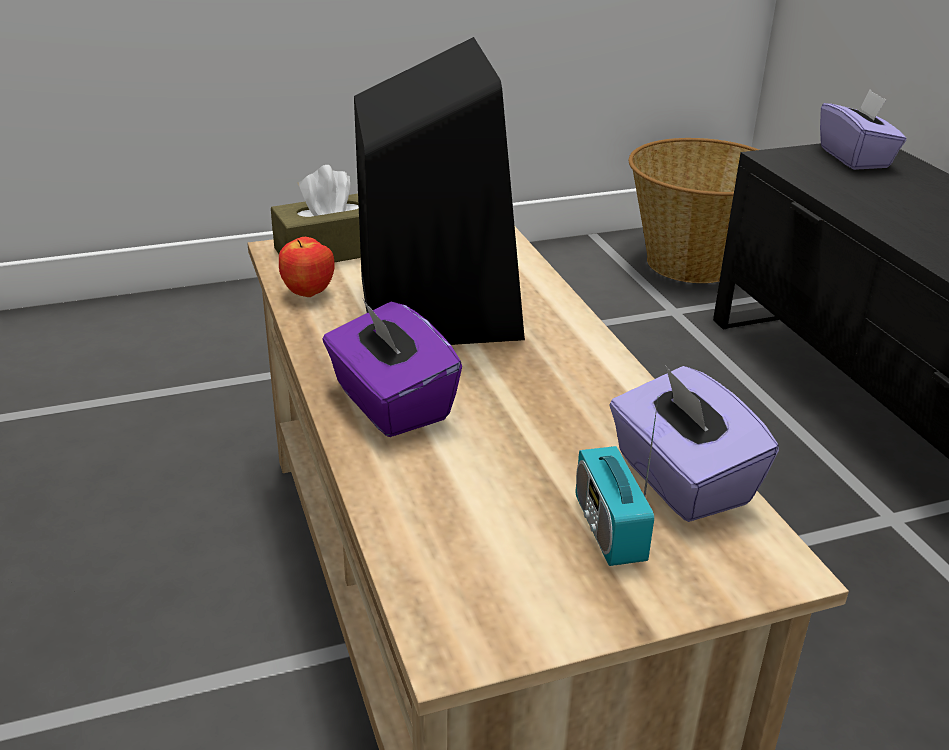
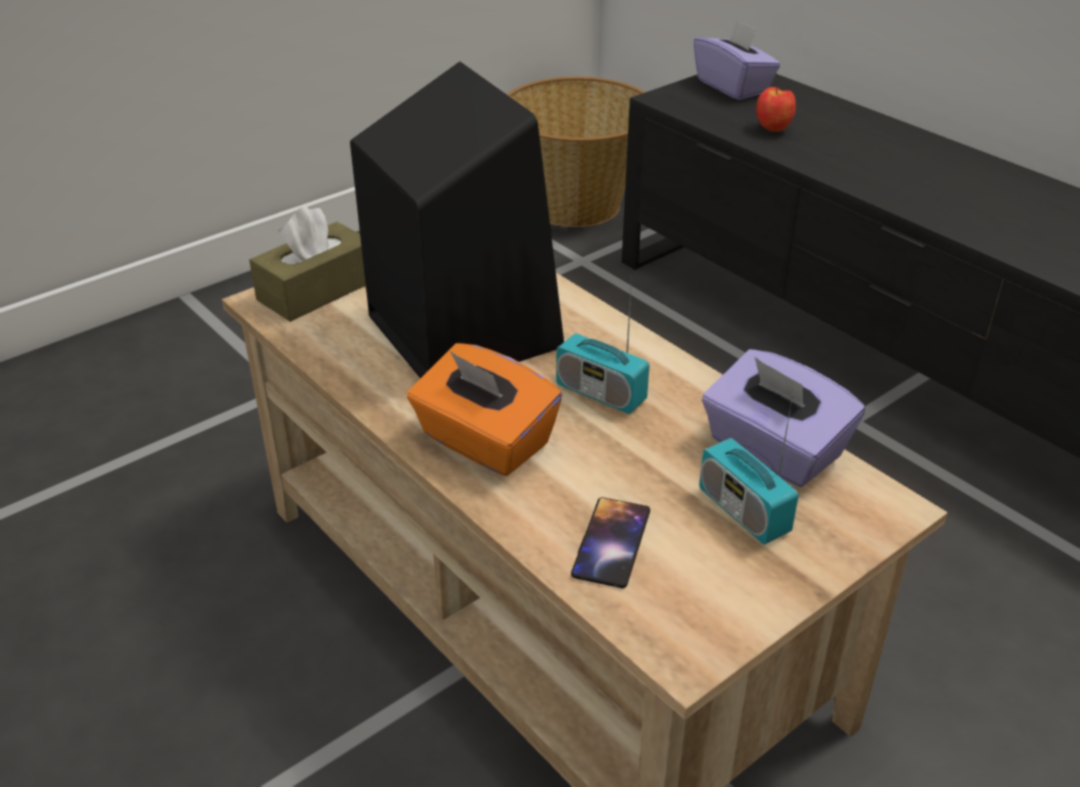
camera: 20 degrees left, 5 degrees up
(308, 294) = (327, 344): apple -> apple (773, 130)
(390, 403) = (484, 442): purple tissue box -> orange tissue box
(450, 522) = (611, 542): none -> phone
(533, 387) = (600, 393): none -> radio

